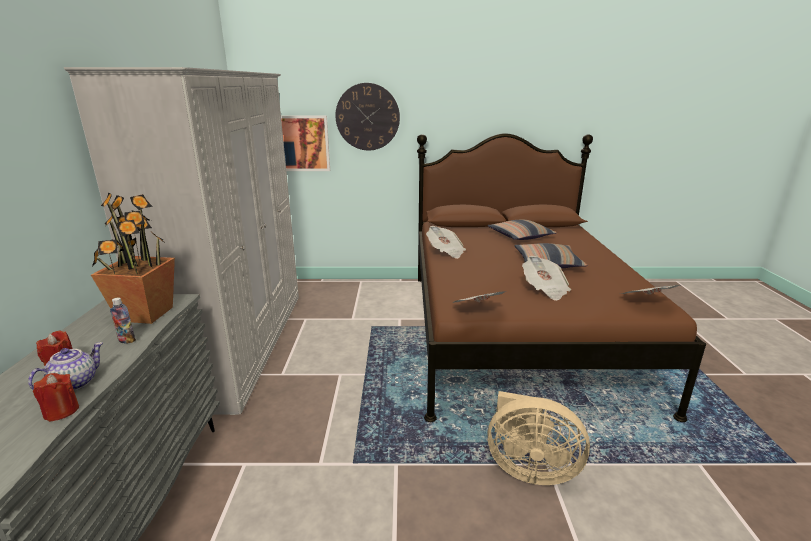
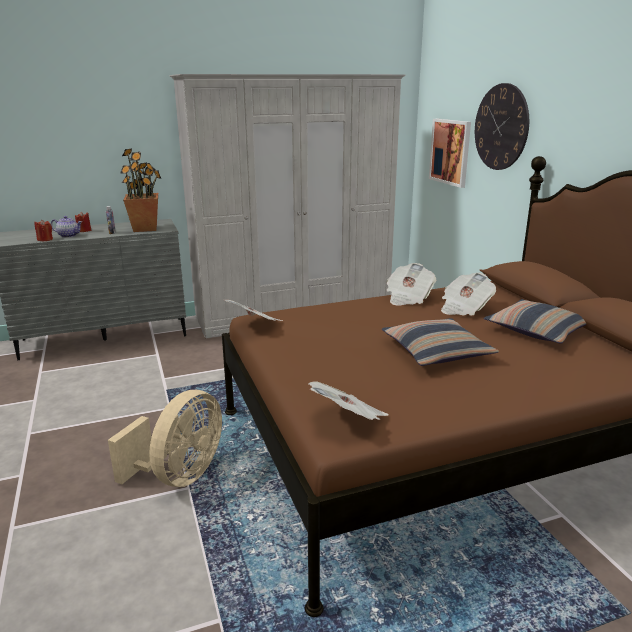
camera: 70 degrees right, 0 degrees up
(528, 468) = (180, 475): beige fan -> beige fan turned 150 degrees counterclockwise
(545, 290) = (338, 354): newspaper -> newspaper (464, 308)

